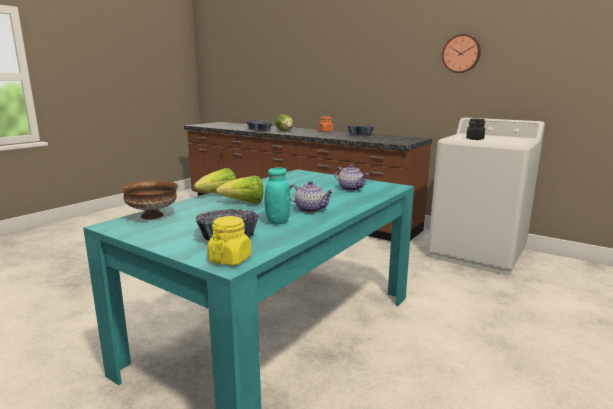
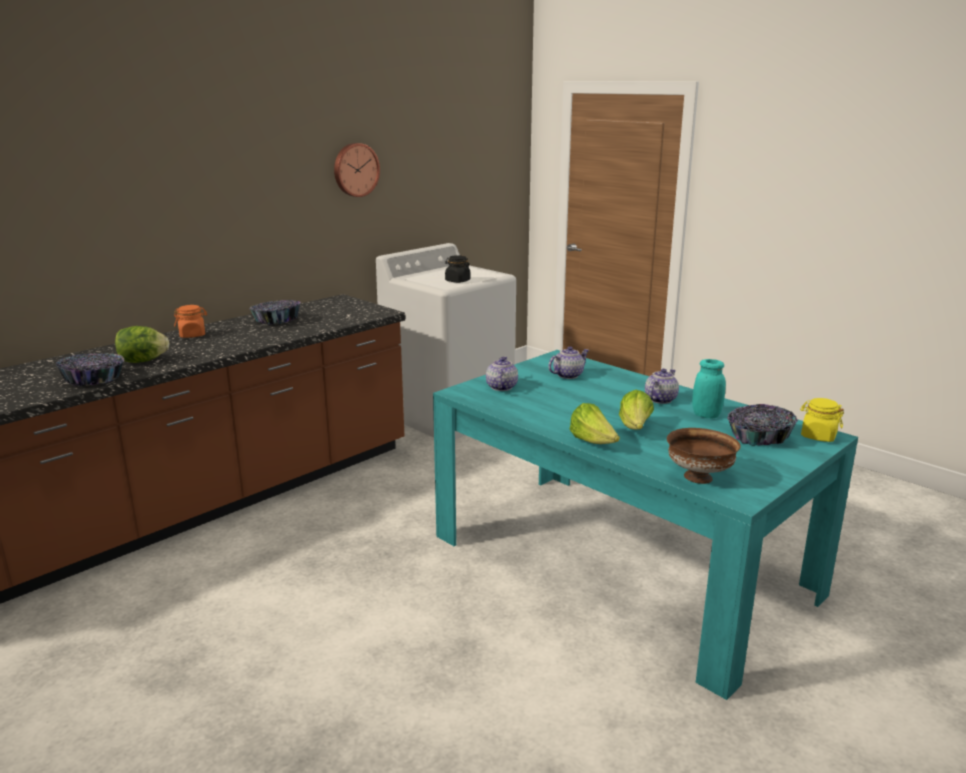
camera: 80 degrees left, 5 degrees up
(313, 178) = (501, 387): none -> teapot

